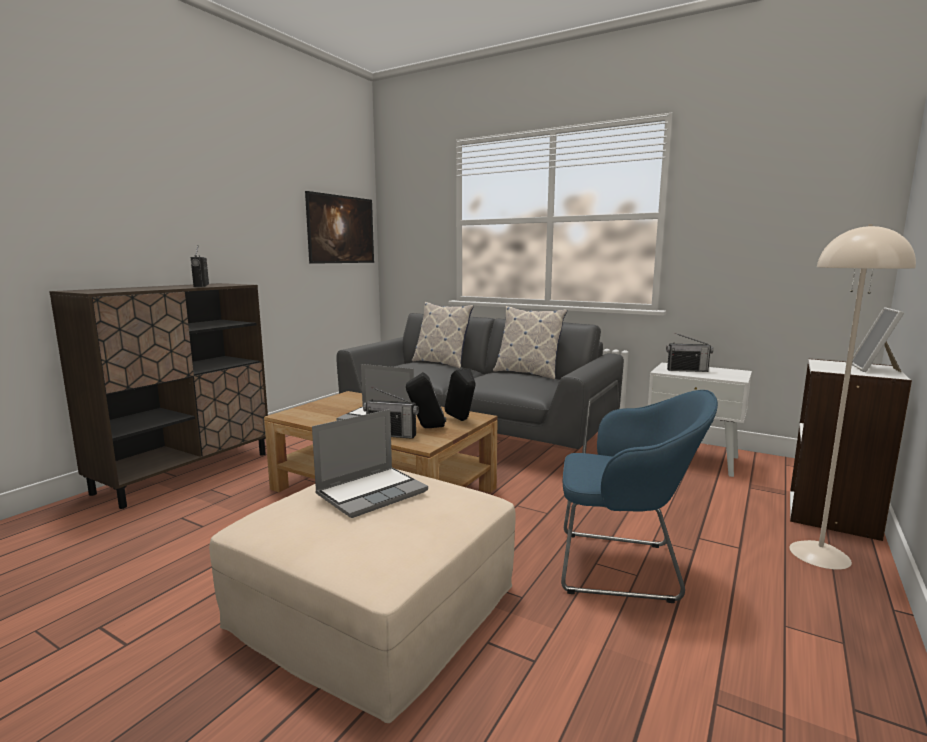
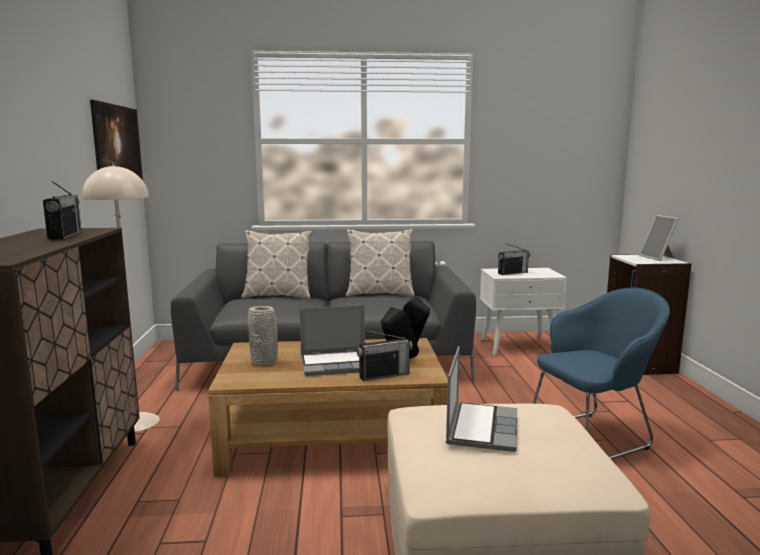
camera: 35 degrees left, 0 degrees up
(201, 286) = (65, 236): radio -> radio turned 135 degrees counterclockwise
(335, 407) = (265, 362): none -> grey vase
(820, 554) = (666, 391): beige floor lamp -> beige floor lamp (138, 422)

